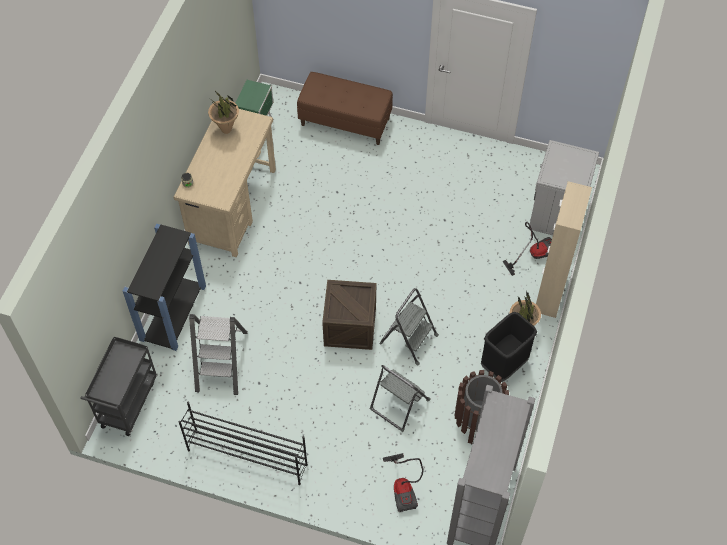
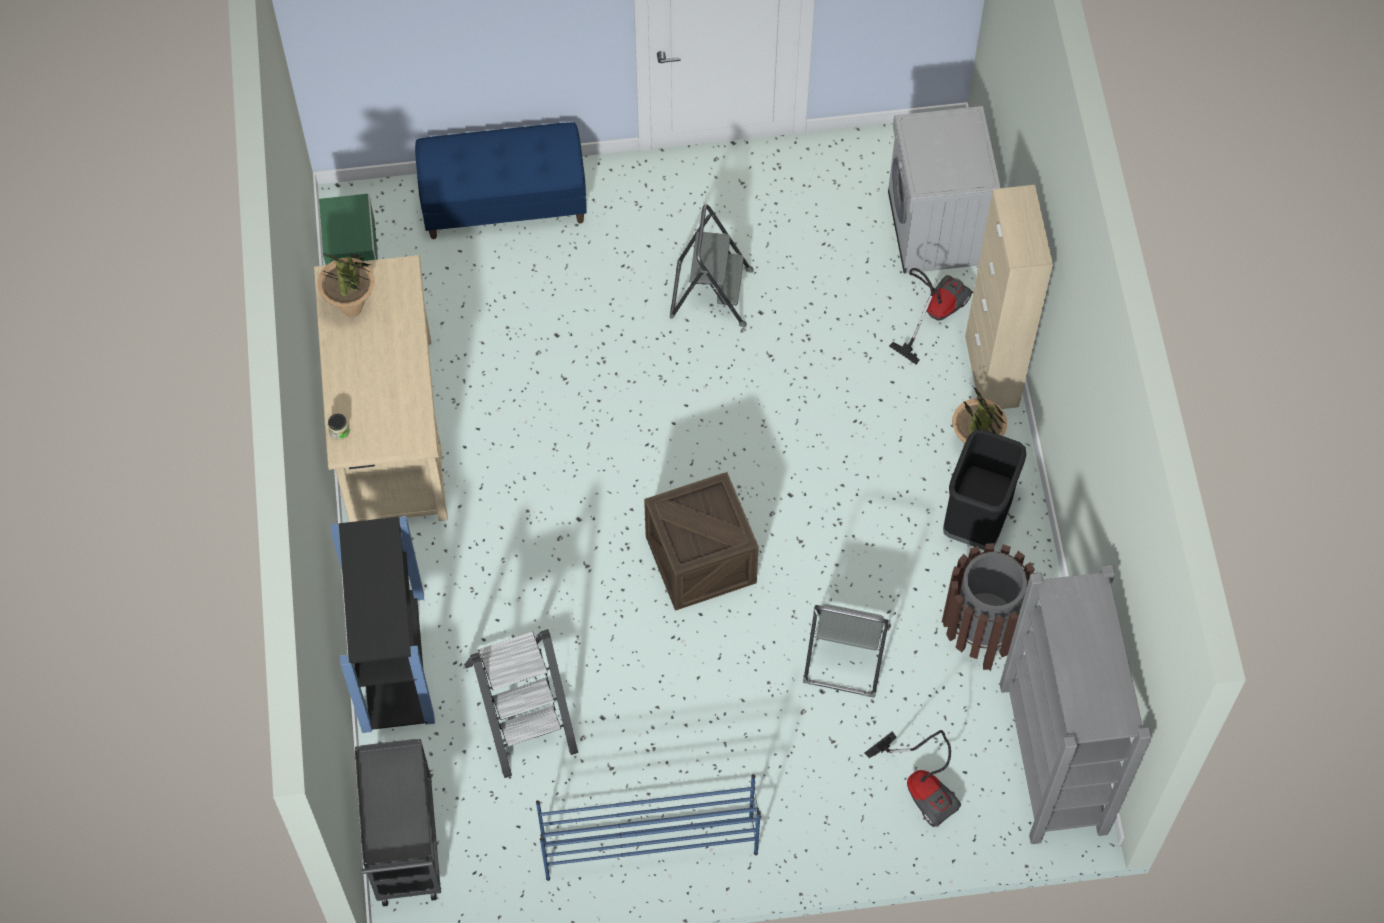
camera: 25 degrees left, 5 degrees up
(246, 457) = (648, 847): black shoe rack -> blue shoe rack
(345, 121) = (504, 202): brown bench -> blue bench
(407, 338) = (802, 539): grey step ladder -> grey step ladder (707, 292)

